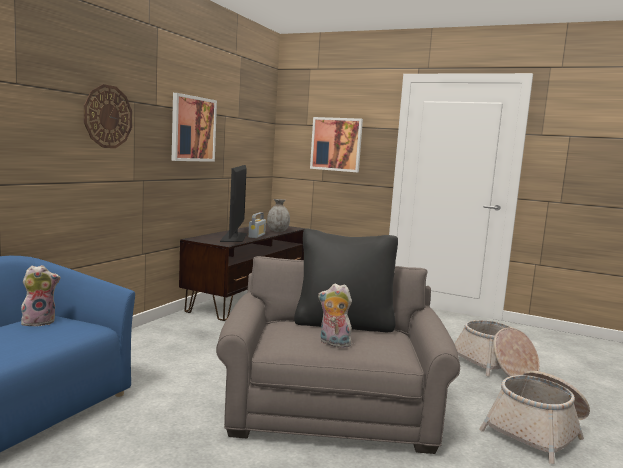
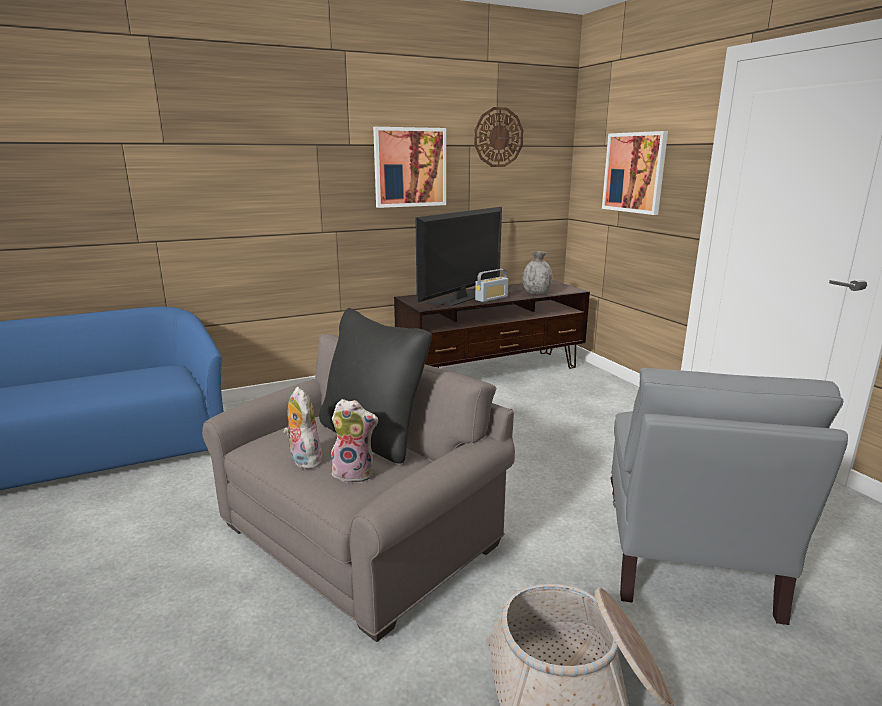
camera: 40 degrees right, 10 degrees up
(39, 322) = (159, 371): plush toy -> plush toy (355, 473)
(108, 116) = (278, 165): wall clock -> wall clock (498, 137)
(494, 366) = (685, 557): basket -> grey armchair

